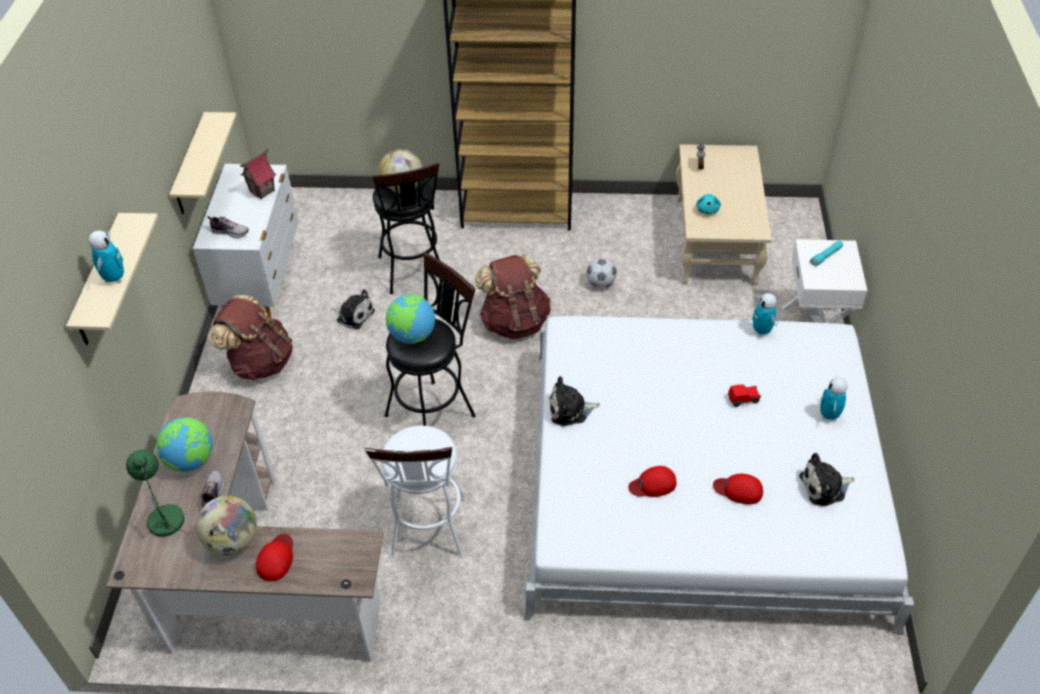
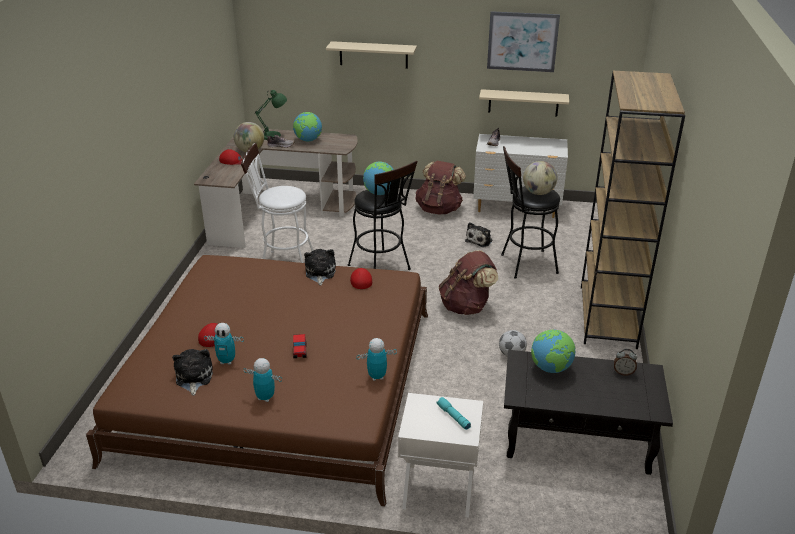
camera: 95 degrees right, 15 degrees down
(114, 278) = (361, 47): toy robot -> toy robot (227, 361)
(164, 91) = (522, 41): none -> picture
(262, 191) = (536, 150): toy house -> none
(653, 484) = (238, 300): red cap -> red cap (361, 280)
(701, 480) = (280, 382): white bed -> brown bed
(707, 209) = (551, 368): turquoise plush toy -> globe
(715, 240) = (578, 438): beige coffee table -> black coffee table

